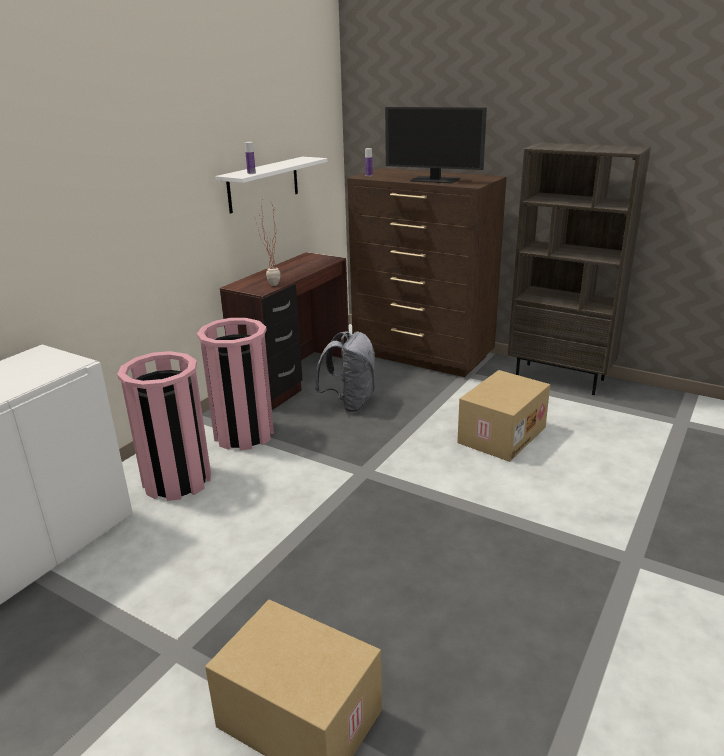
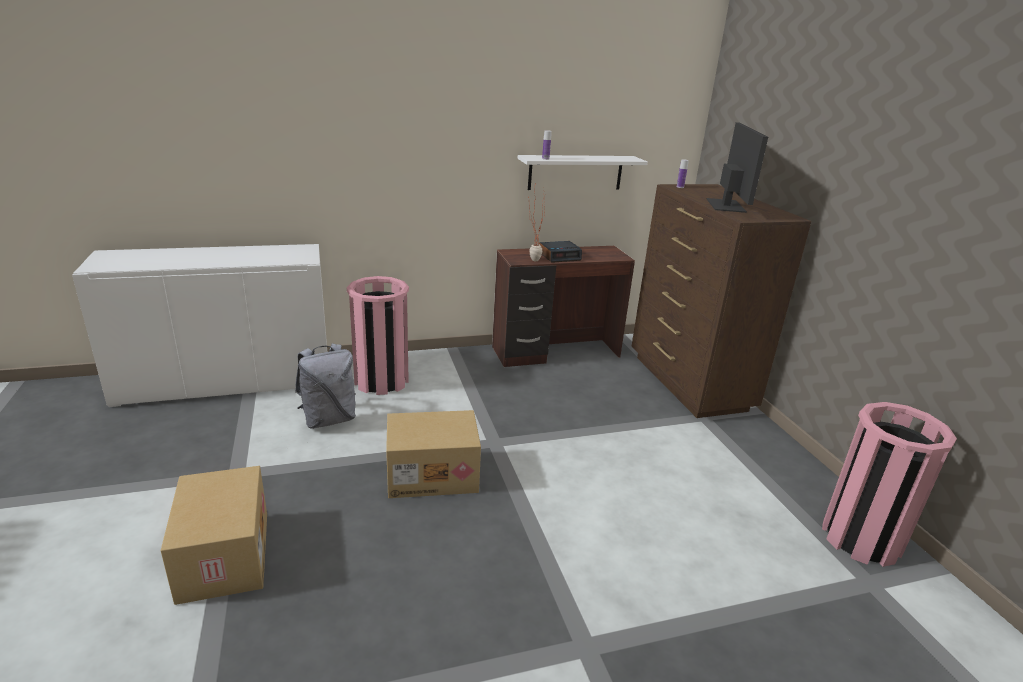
camera: 40 degrees right, 0 degrees up
(244, 434) = (462, 373): pink trash can -> pink trash can (861, 538)
(285, 274) = (559, 256): none -> alarm clock
(350, 403) = (565, 390): grey backpack -> grey backpack (329, 419)
(435, 180) = (726, 205): monitor -> monitor turned 150 degrees counterclockwise
(501, 434) = (647, 479): cardboard box -> cardboard box (433, 474)
(560, 378) = (796, 467): brown bookcase -> none

